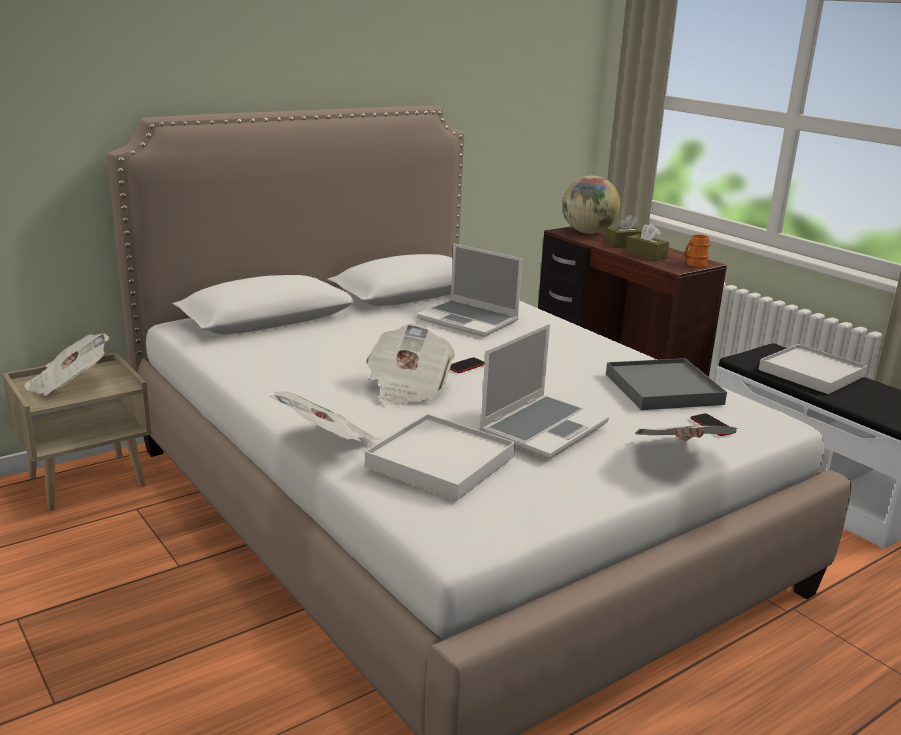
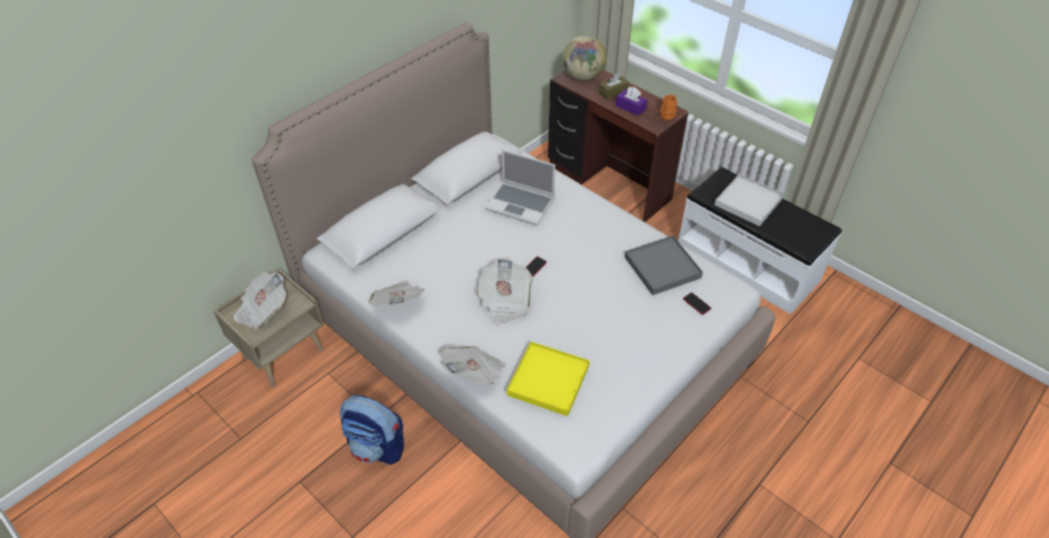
camera: 10 degrees left, 25 degrees up
(161, 598) = (377, 447): none -> backpack
(441, 461) = (548, 380): white tray -> yellow tray
(543, 427) = (599, 330): laptop -> none
(646, 255) = (630, 107): brown tissue box -> purple tissue box
(680, 456) = (682, 341): newspaper -> newspaper (398, 303)

